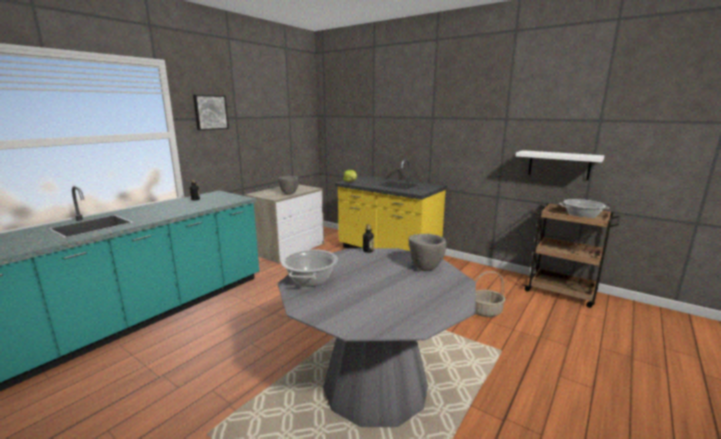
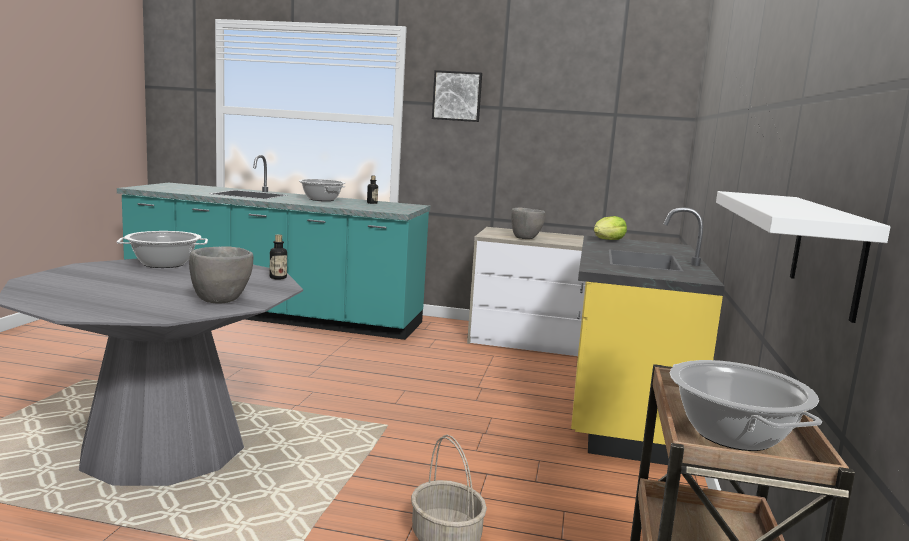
camera: 65 degrees right, 5 degrees down
(160, 208) = (322, 199): none -> cooking pot

